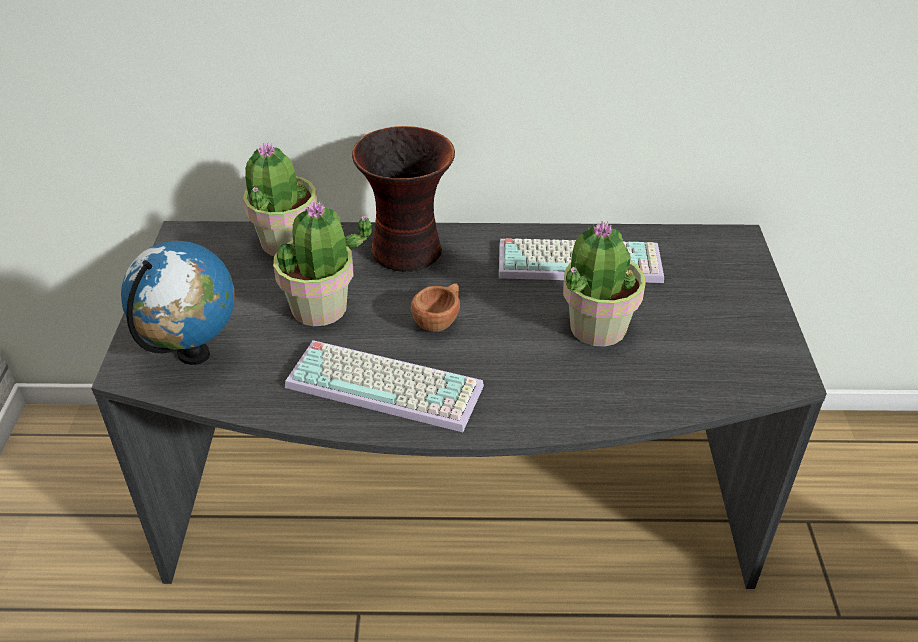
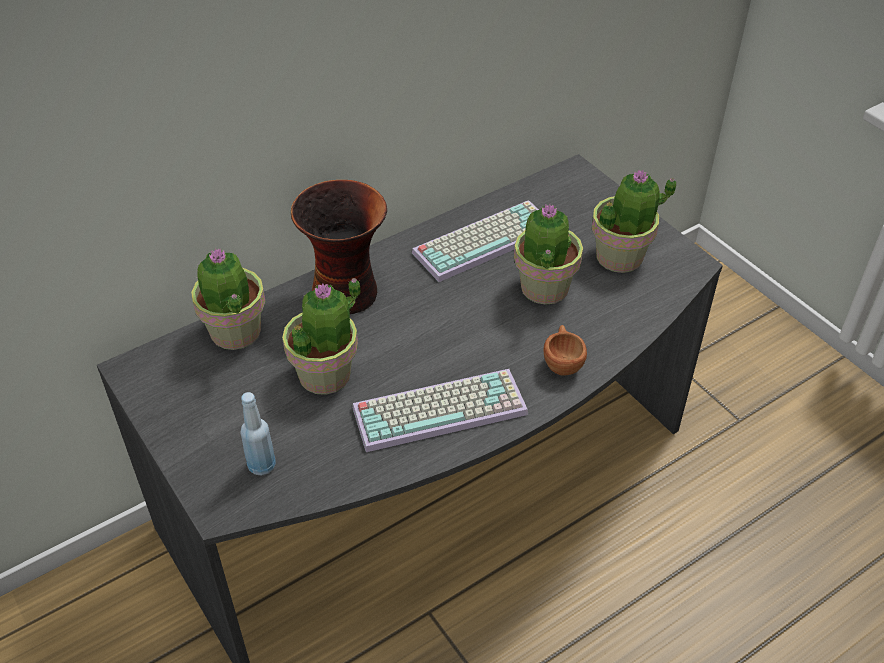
camera: 35 degrees left, 5 degrees up
(194, 354) = (262, 465): globe -> blue bottle
(440, 320) = (428, 338): brown cup -> brown cup (562, 362)
(709, 335) = (620, 257): none -> potted plant

